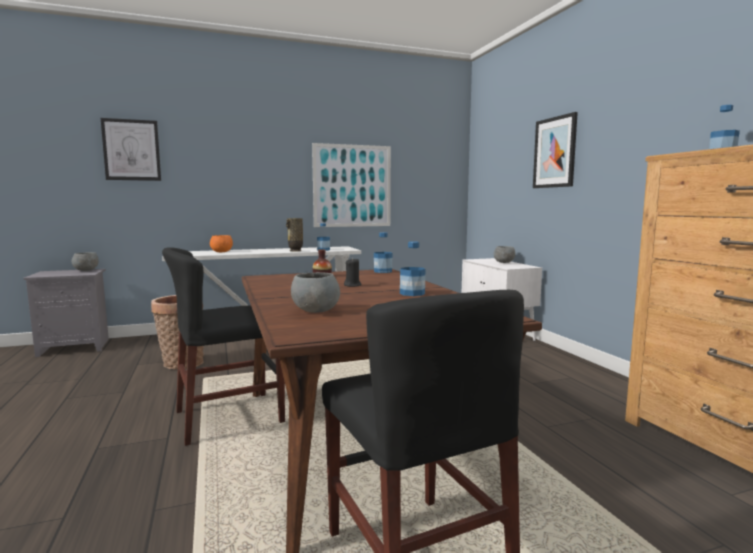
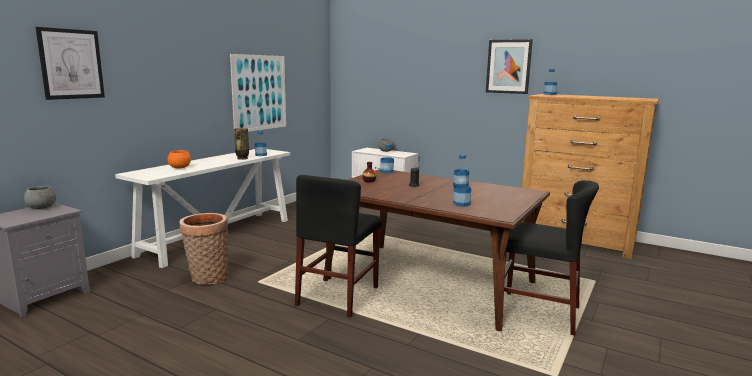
camera: 40 degrees left, 5 degrees up
(316, 311) = (461, 204): grey bowl -> bottle
(555, 152) = (425, 73): picture -> picture (508, 66)

